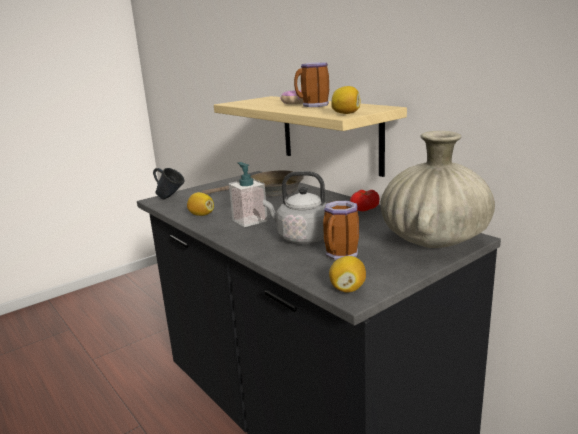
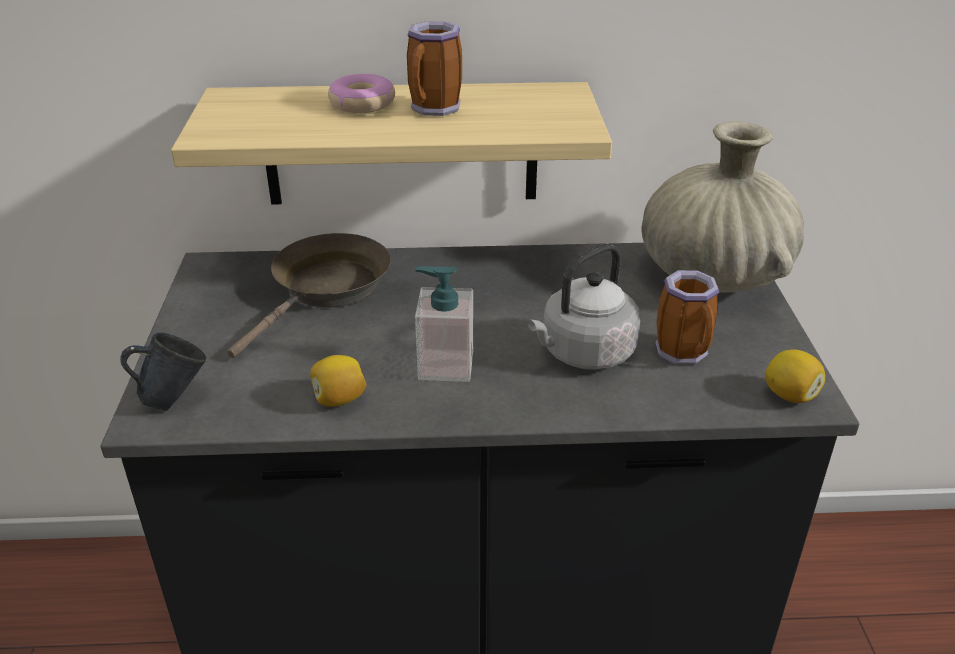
camera: 55 degrees left, 15 degrees up
(346, 113) = (567, 122): lemon -> none
(365, 208) = (541, 261): tomato -> none

